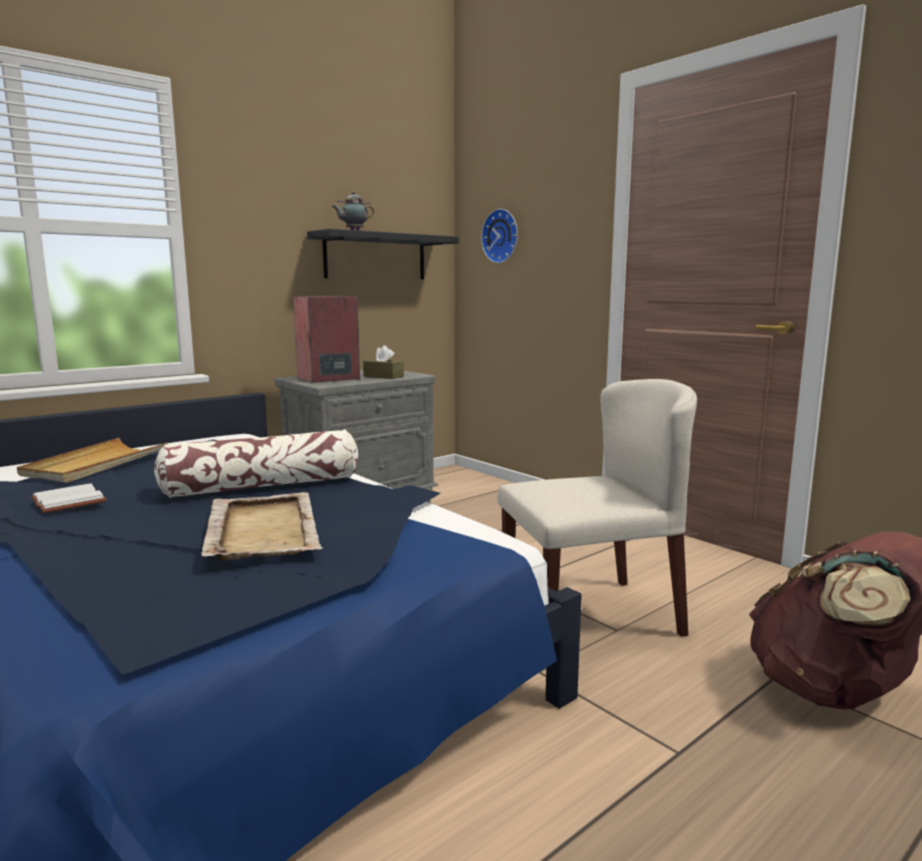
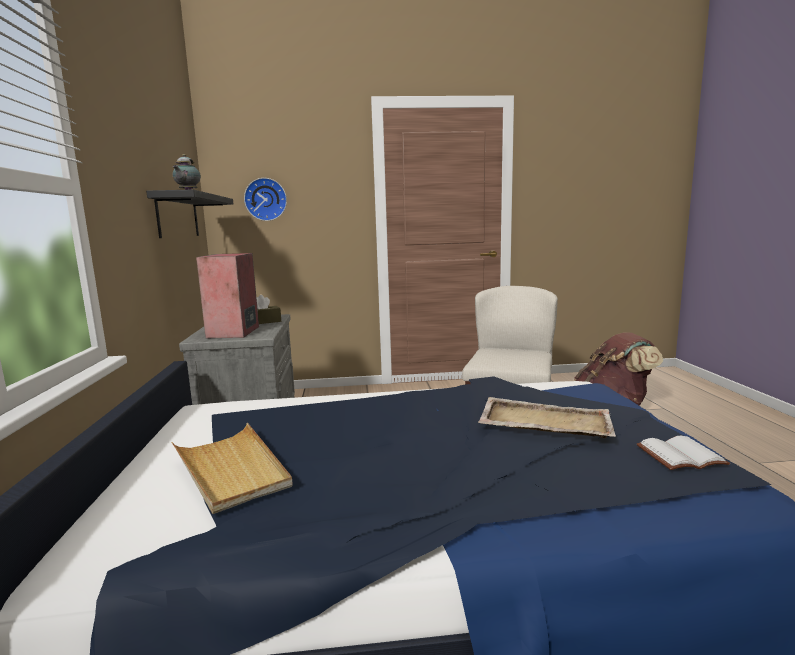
camera: 55 degrees left, 0 degrees up
(66, 501) = (377, 487): white book -> white book (681, 457)
(263, 486) = (420, 413): pillow -> none

